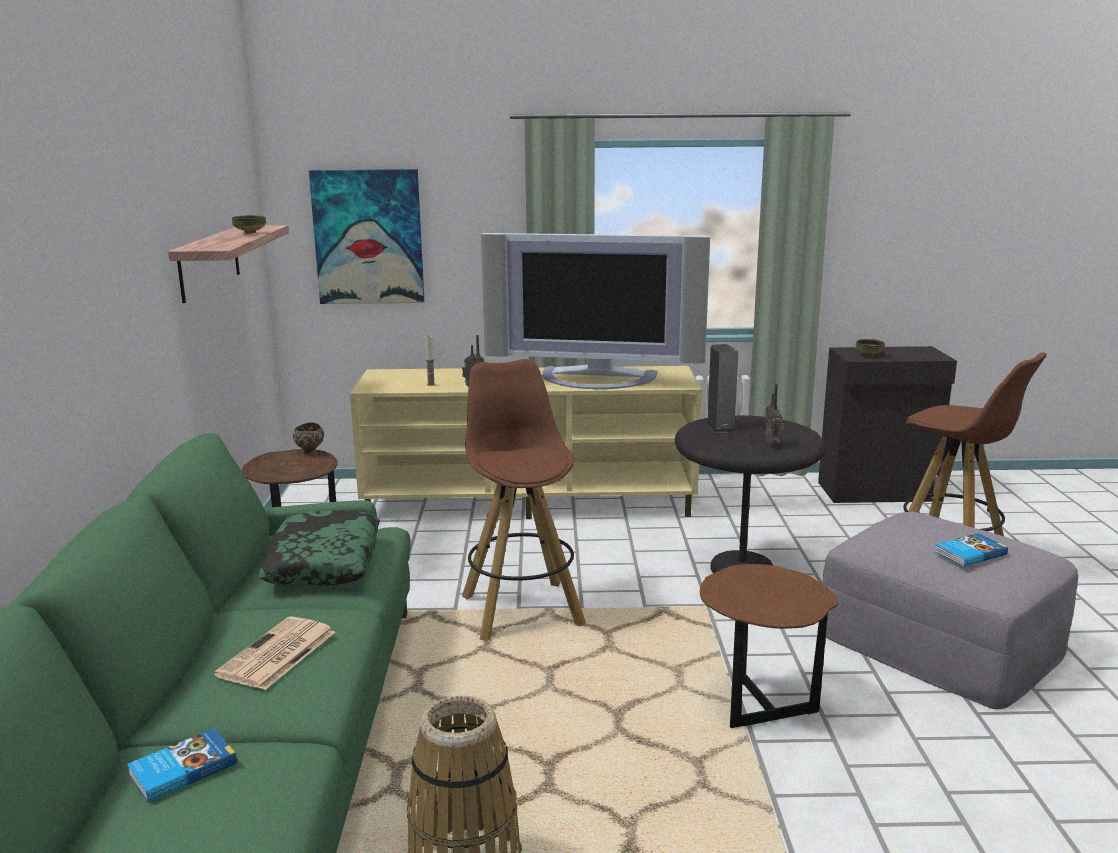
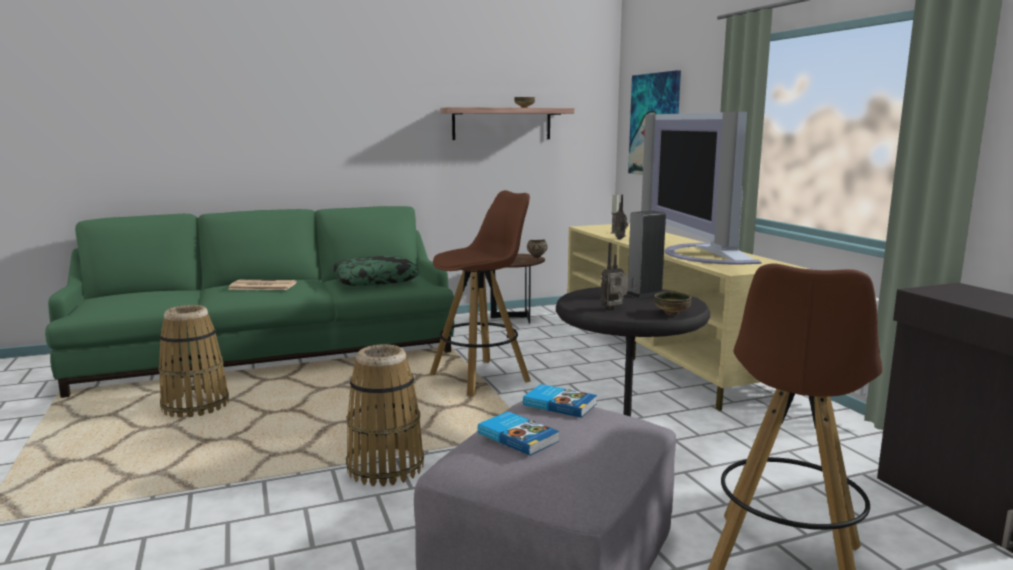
camera: 70 degrees right, 5 degrees down
(182, 769) = (167, 291): book -> book (560, 404)
(759, 704) = (385, 467): brown side table -> basket
(869, 355) = (959, 295): bowl -> bowl (672, 313)

